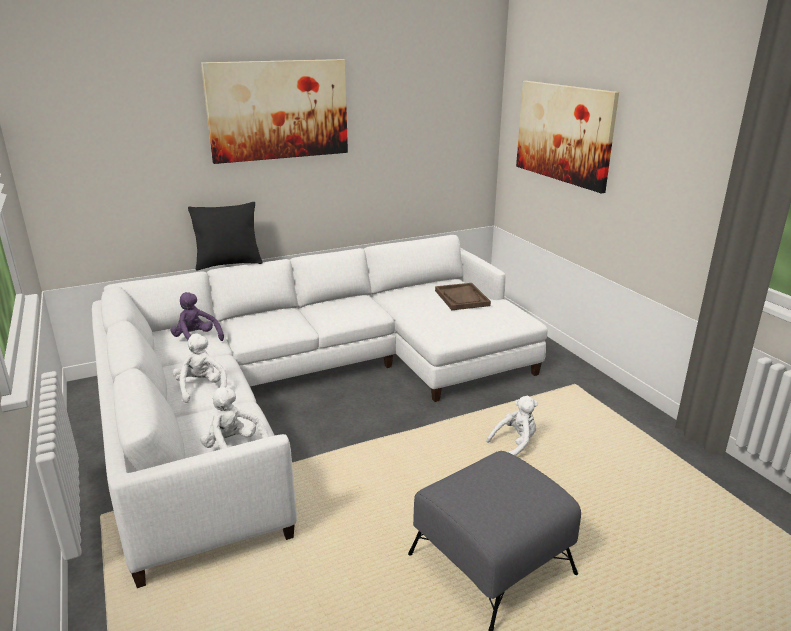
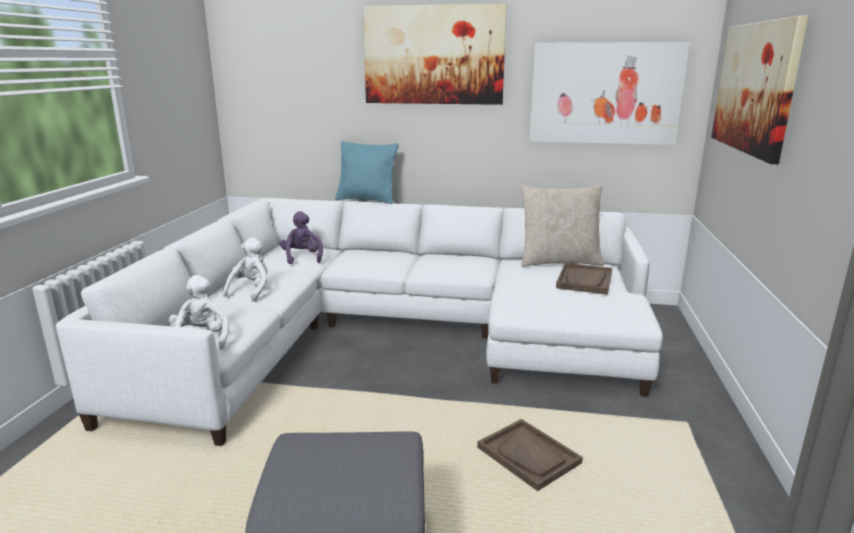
camera: 35 degrees right, 5 degrees down
(229, 264) = (367, 200): black pillow -> turquoise pillow
(422, 286) = (559, 262): none -> beige pillow
(427, 135) = (605, 93): none -> picture
(515, 444) = (528, 456): white plush toy -> brown tray

